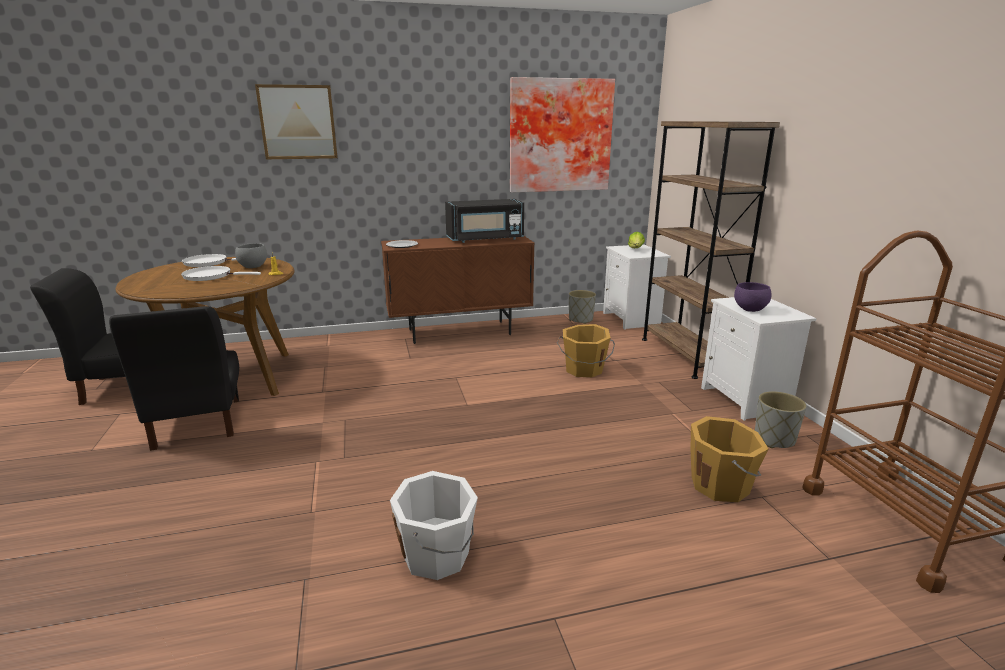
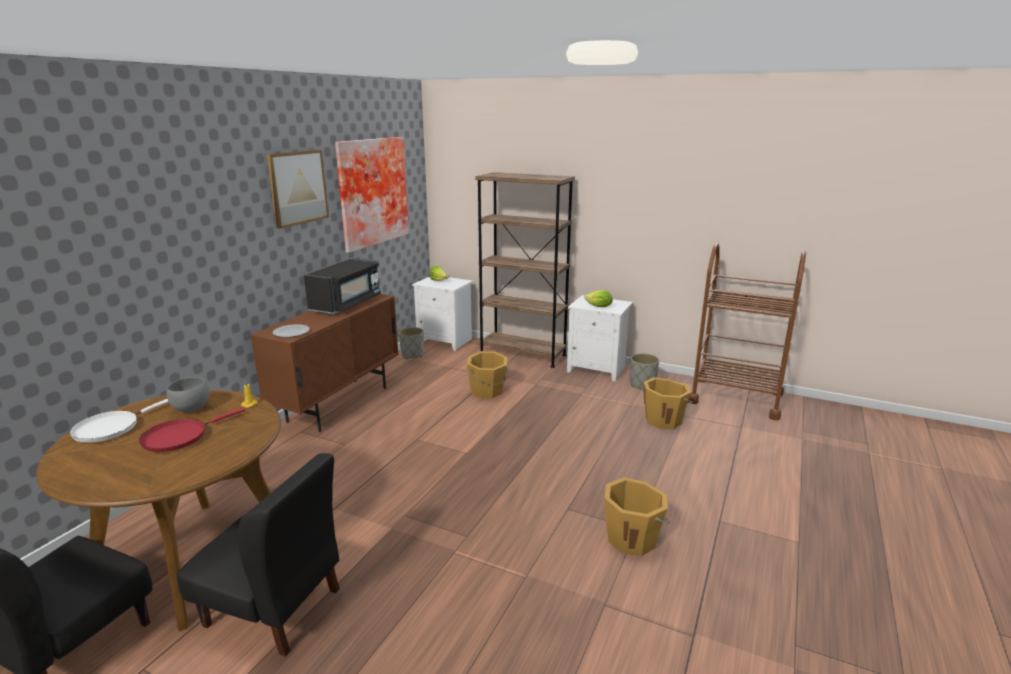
camera: 50 degrees left, 0 degrees up
(211, 276) = (179, 437): white frying pan -> red frying pan
(298, 122) = (146, 216): picture -> picture (297, 187)
(437, 555) = (632, 538): white bucket -> orange bucket
(750, 309) = (599, 307): purple bowl -> lettuce

